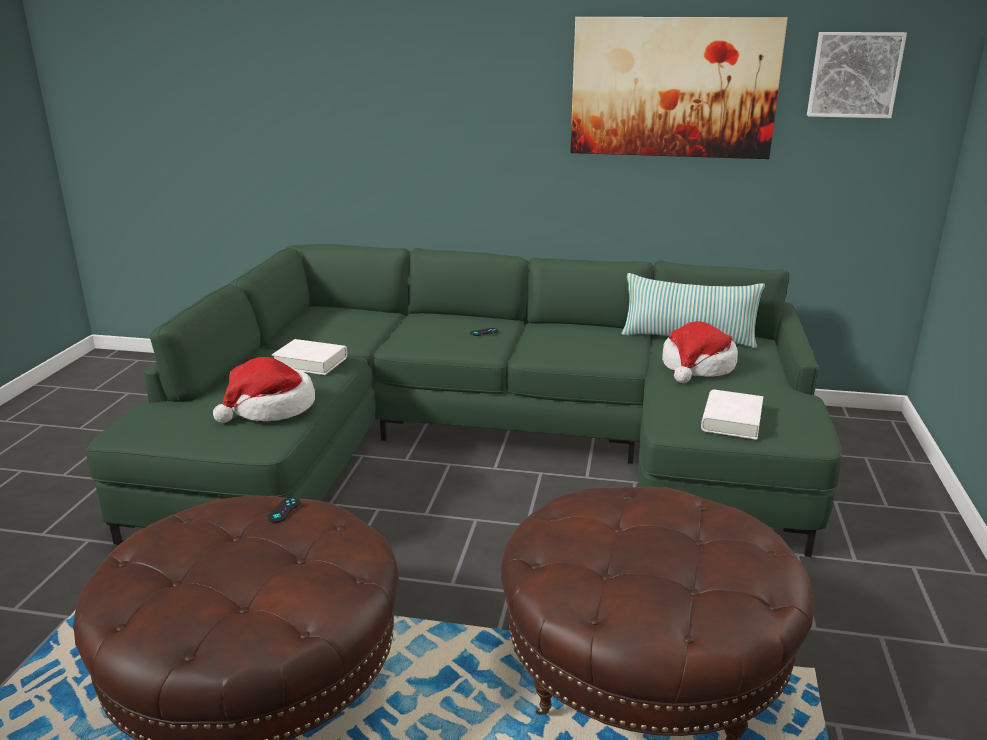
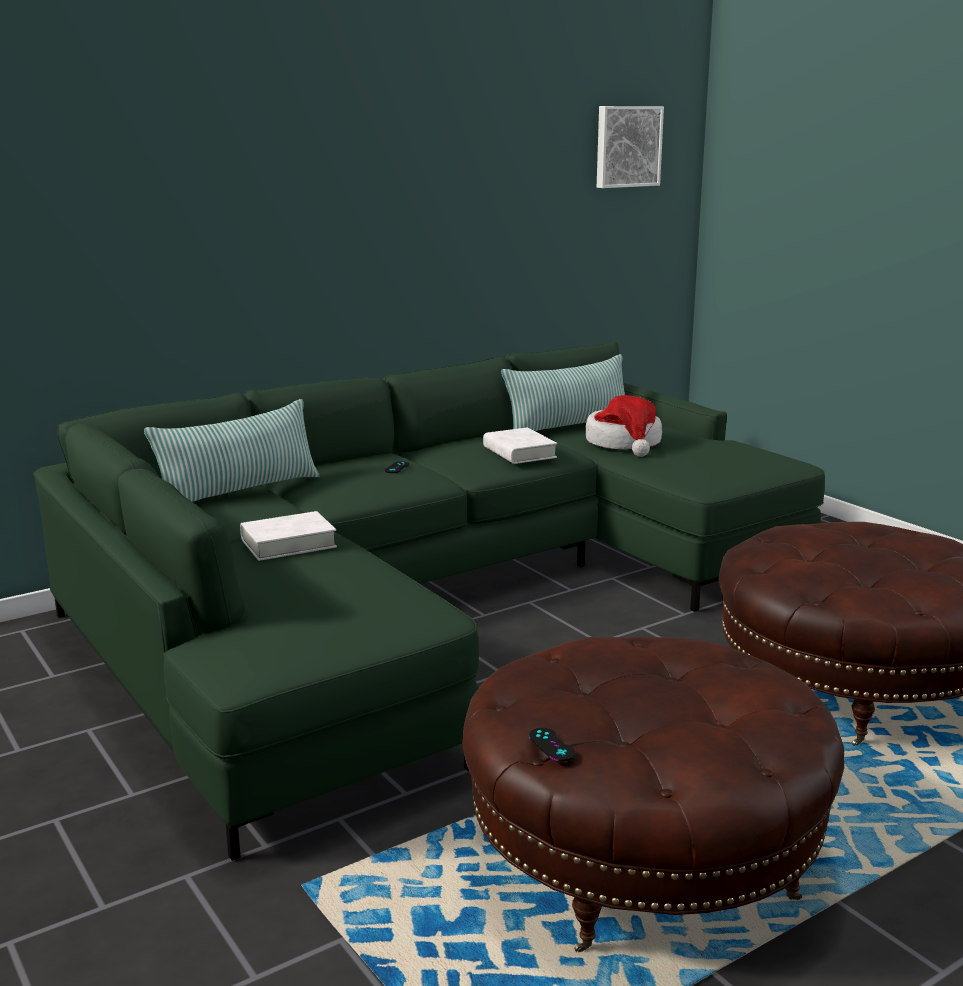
camera: 45 degrees left, 5 degrees down
(270, 408) = (362, 589): hat -> none
(284, 510) = (588, 650): black game controller -> black game controller (551, 745)
(368, 318) = (239, 491): none -> pillow
(673, 88) = (487, 166): picture -> none
(731, 420) = (731, 468): white book -> white book (519, 452)

